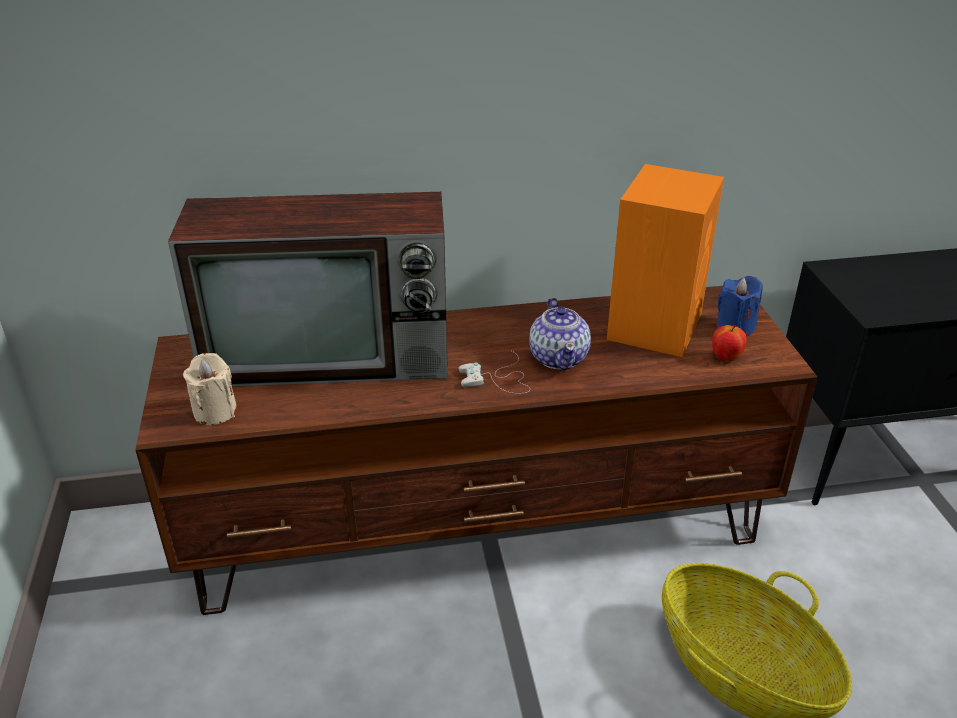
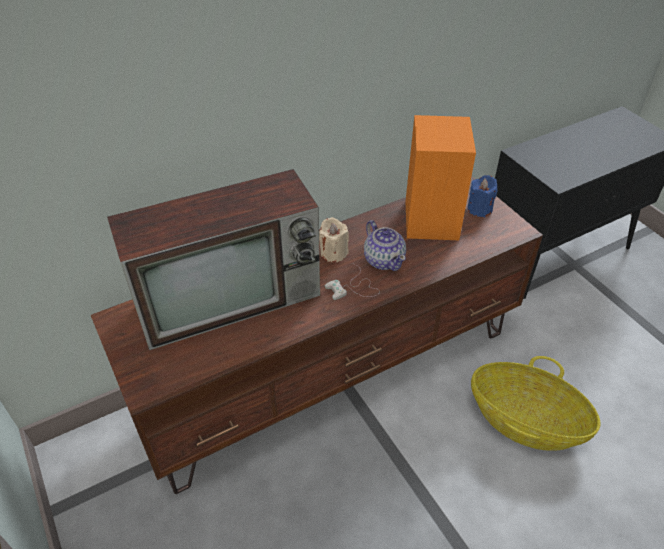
camera: 20 degrees left, 10 degrees up
(215, 411) = (172, 367): beige candle -> beige candle (333, 253)
(725, 357) = (485, 234): apple -> none

